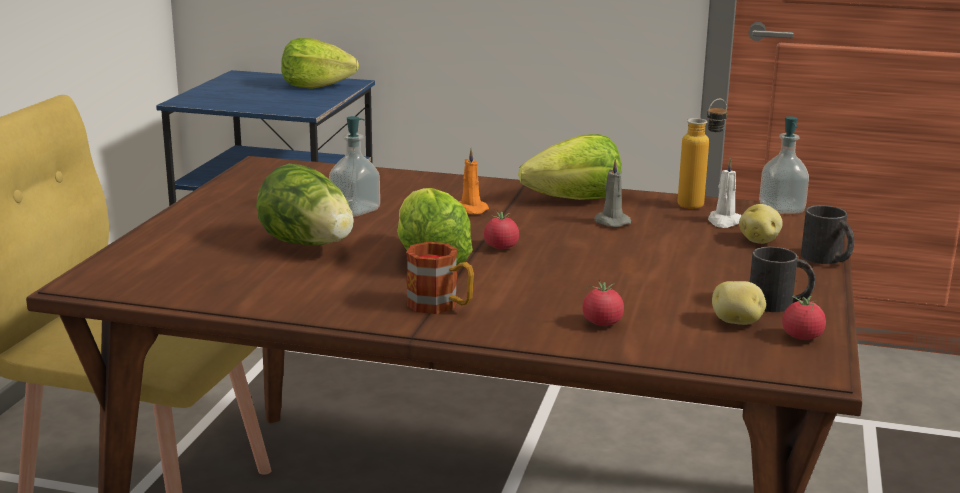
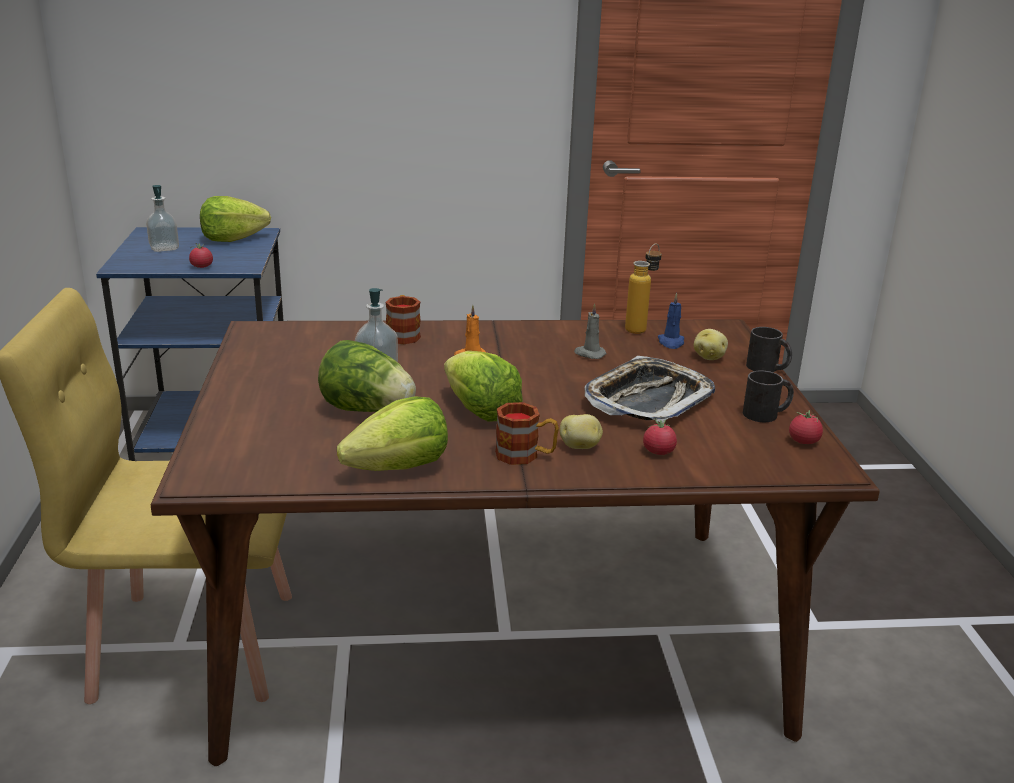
camera: 20 degrees left, 5 degrees up
(413, 183) = (403, 334): none -> mug
(501, 247) = (526, 390): tomato -> tomato (202, 267)
(575, 200) = (545, 335): lettuce -> lettuce (399, 468)
(640, 272) = (648, 399): none -> tray
(724, 221) = (671, 343): white candle -> blue candle
(737, 322) = (751, 435): potato -> potato (580, 447)
(781, 209) = (702, 325): soap dispenser -> soap dispenser (164, 248)

